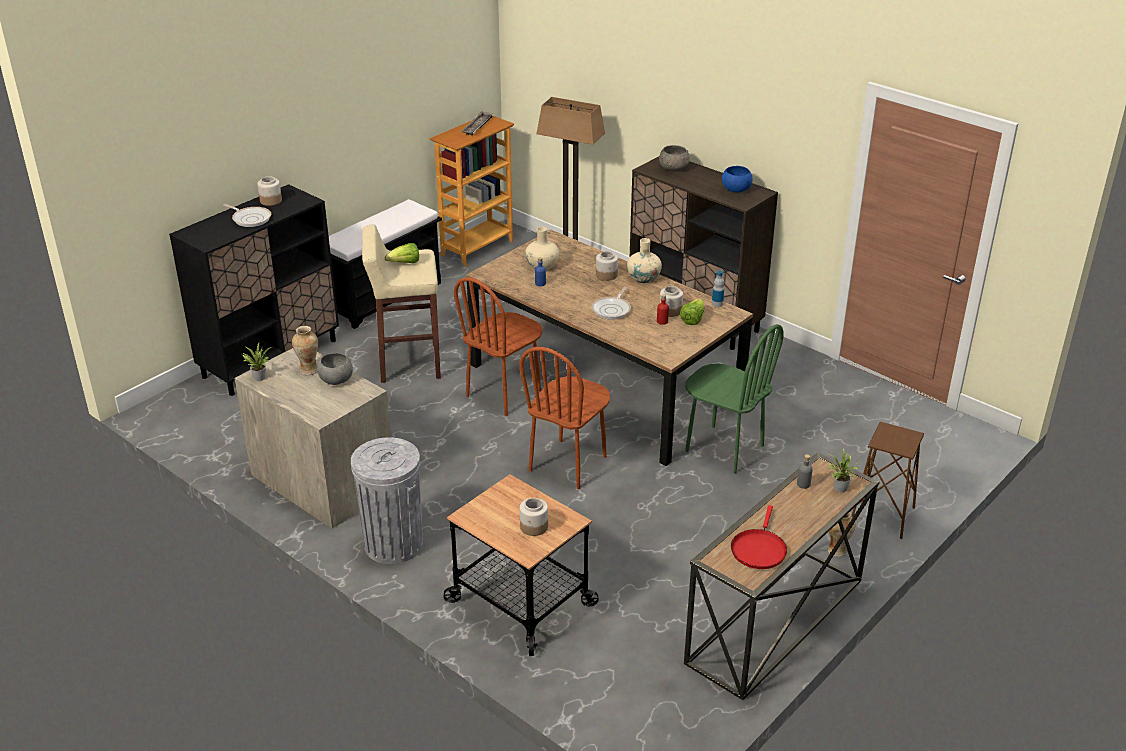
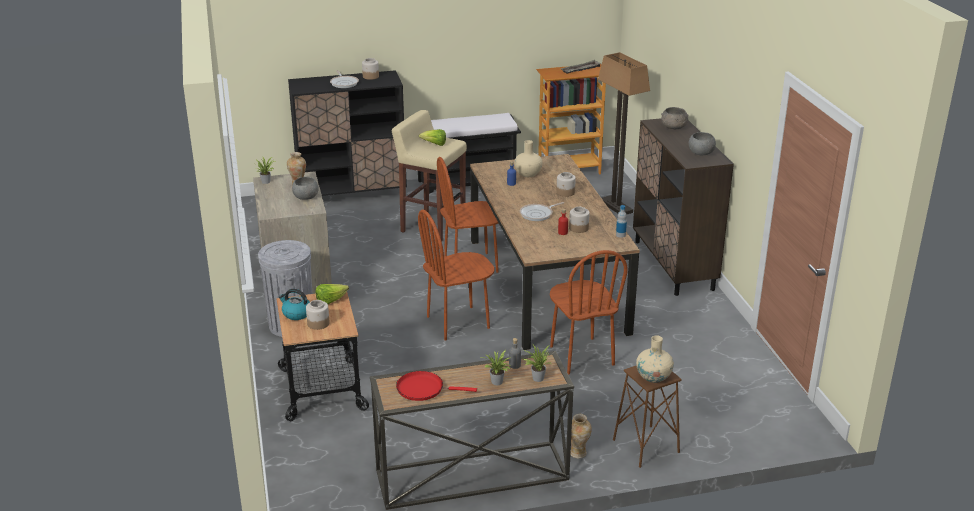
camera: 35 degrees right, 5 degrees down
(494, 526) = (296, 314): none -> kettle
(643, 278) = (590, 202): beige vase -> beige vase (653, 377)
(693, 319) = (587, 238): lettuce -> lettuce (330, 301)
(724, 448) = (581, 355): green chair -> brown chair
(736, 189) = (701, 153): blue bowl -> grey bowl
(758, 549) = (423, 389): red frying pan -> red frying pan turned 45 degrees clockwise
(813, 510) = (497, 383): none -> potted plant

